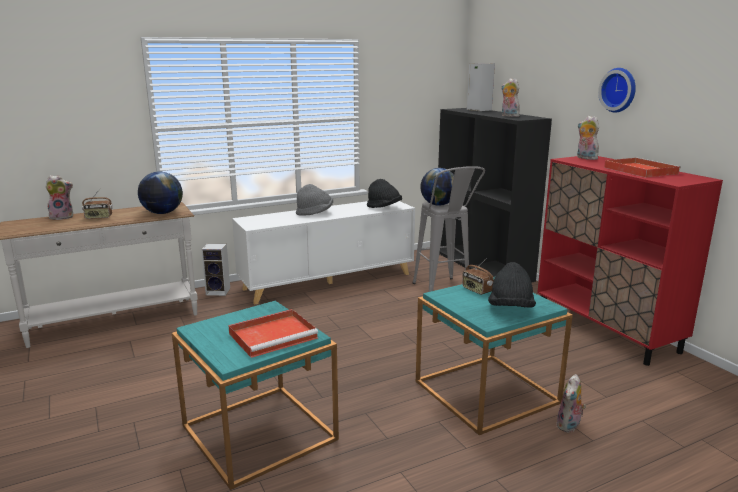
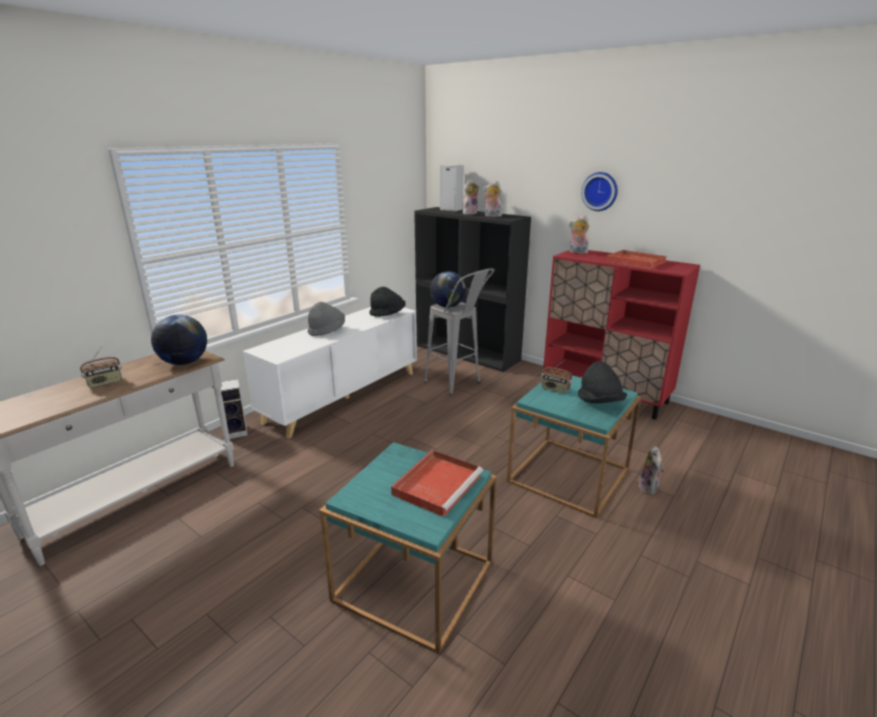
camera: 25 degrees left, 5 degrees up
(62, 217) = (50, 391): plush toy -> plush toy (469, 213)

